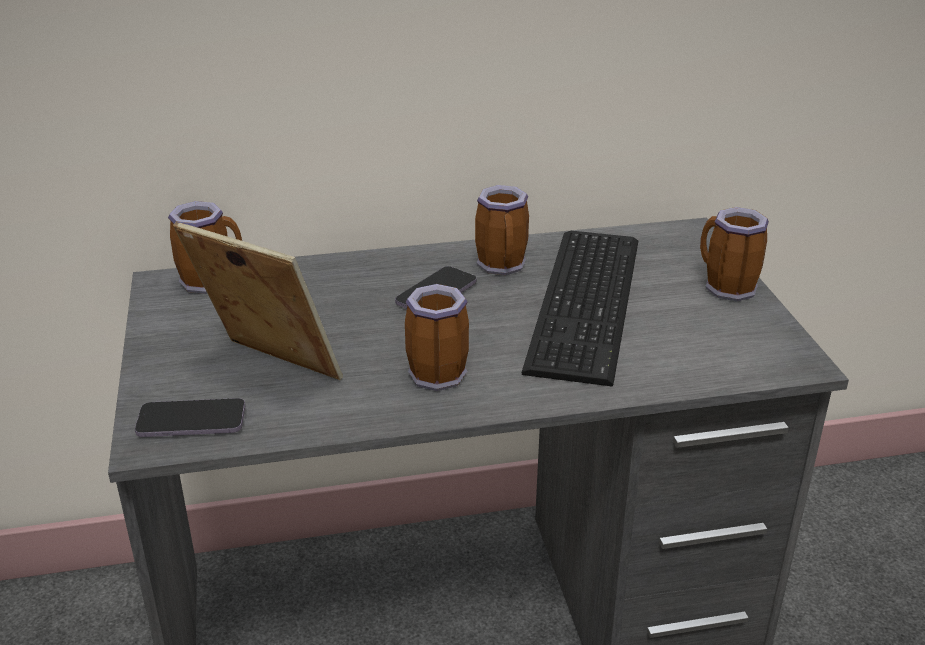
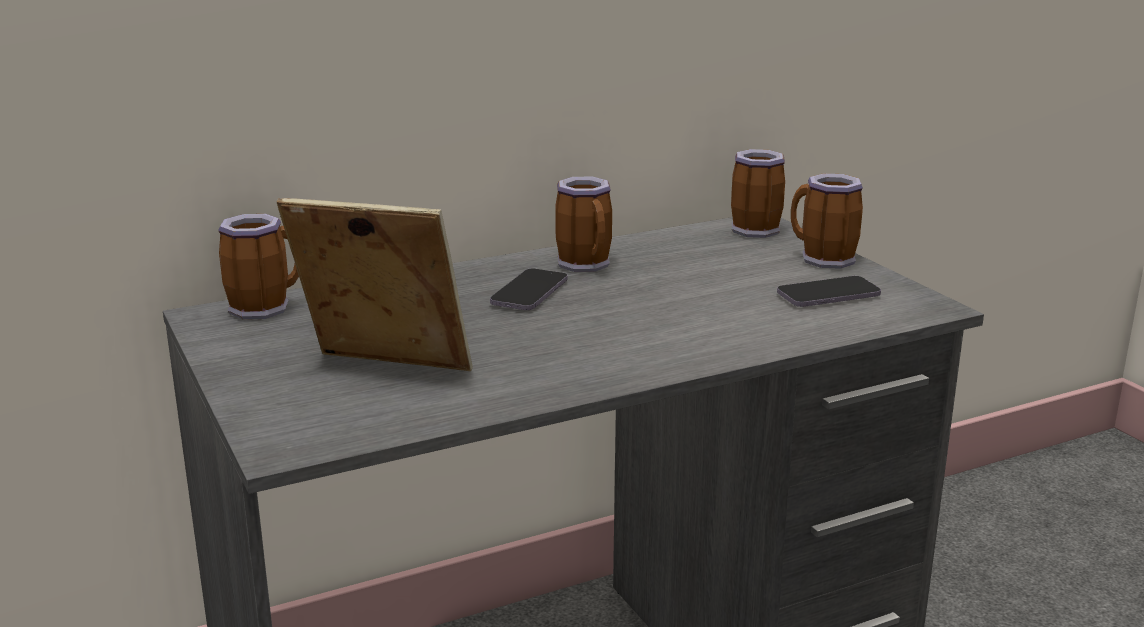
camera: 15 degrees left, 10 degrees down
(191, 421) = (320, 424): phone -> phone (828, 295)
(435, 371) = (570, 353): mug -> mug (751, 229)
(590, 301) = (696, 283): keyboard -> none

